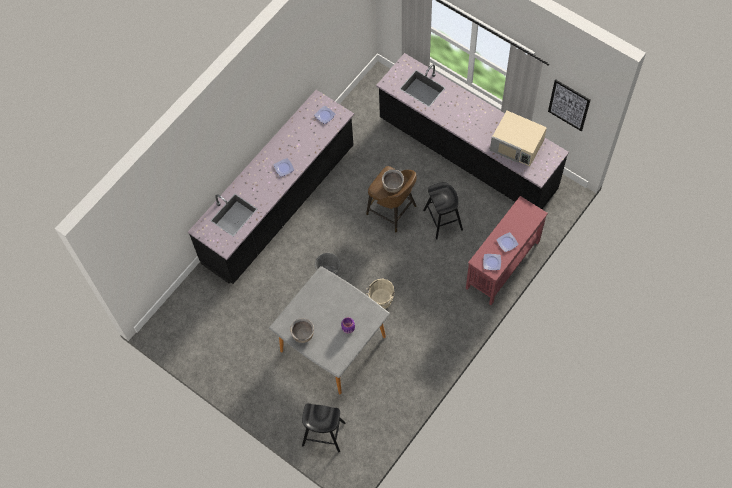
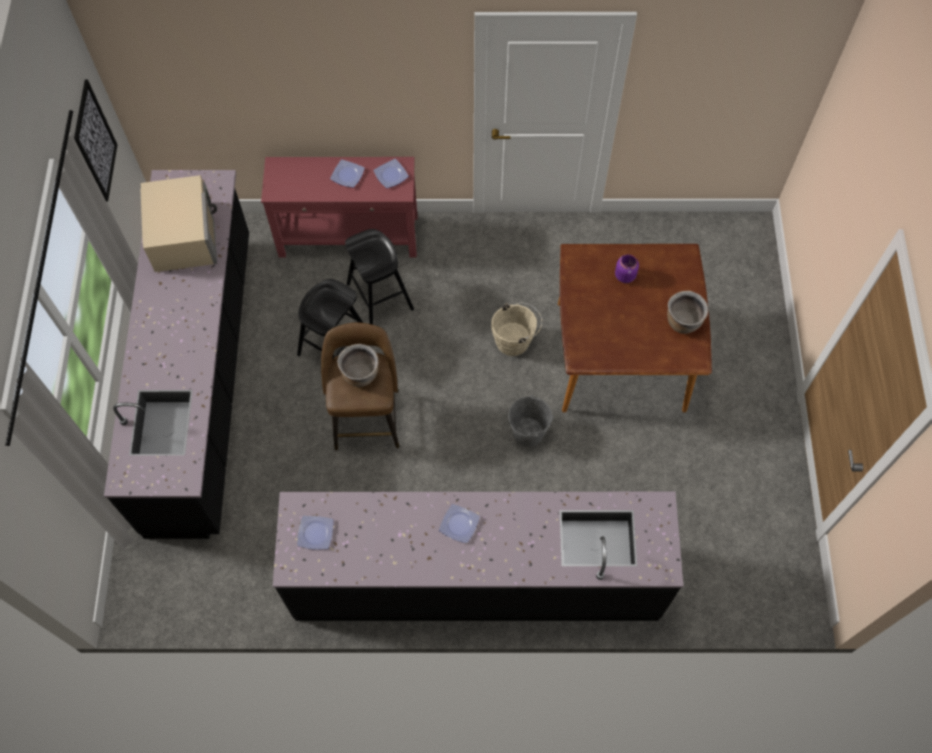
camera: 130 degrees left, 0 degrees up
(324, 434) = (738, 287): black stool -> black stool (380, 296)
(332, 343) = (620, 357): grey dining table -> brown dining table

